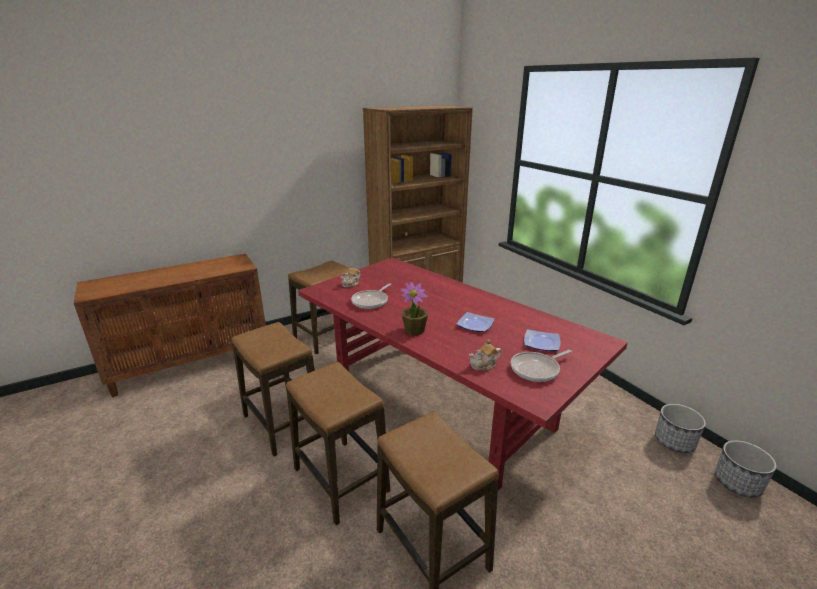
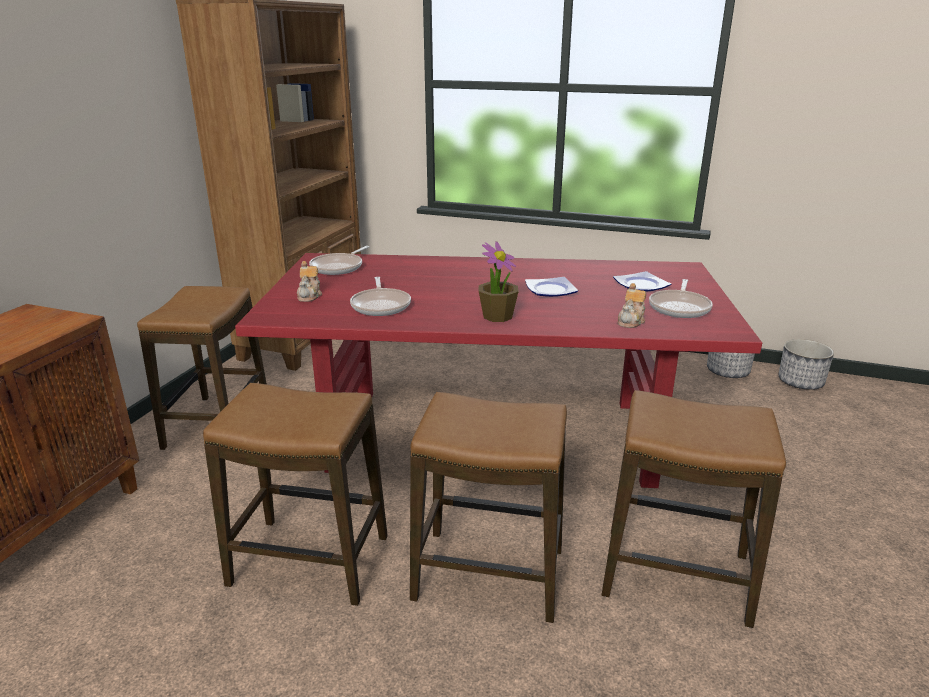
camera: 40 degrees left, 0 degrees up
(391, 271) = (339, 267): none -> frying pan

